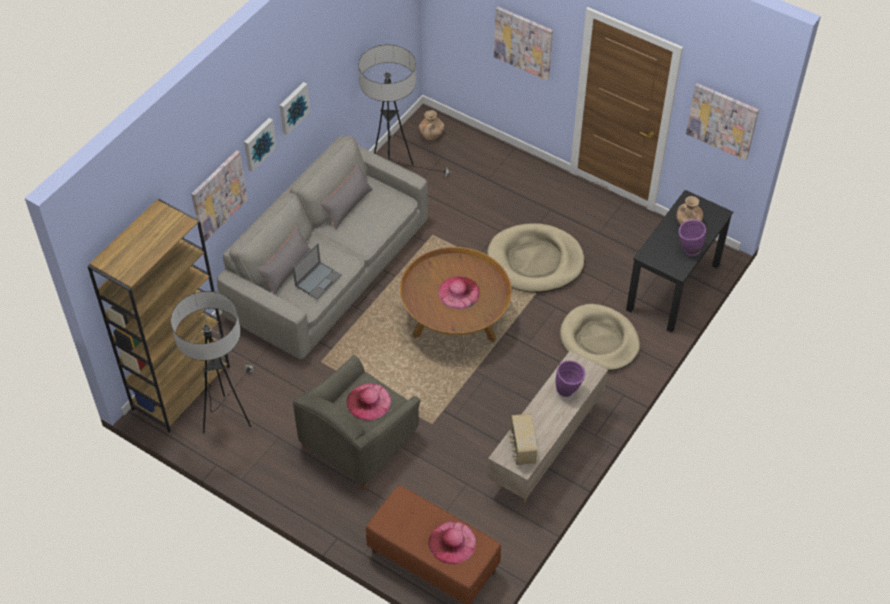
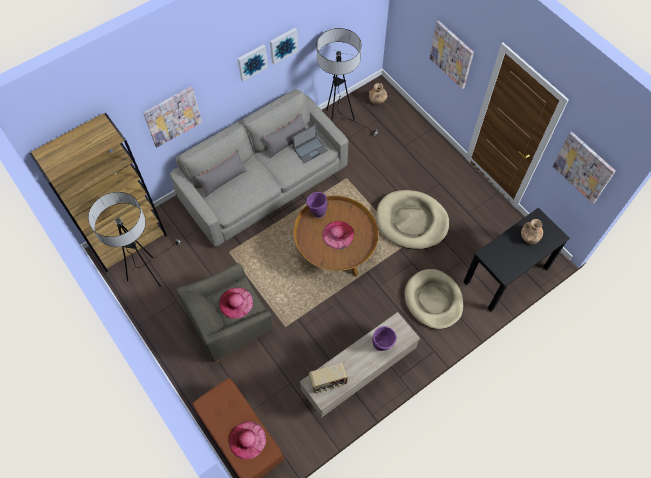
camera: 20 degrees right, 10 degrees up
(258, 143) = (215, 84): picture -> picture (283, 45)
(318, 280) = (241, 194): laptop -> laptop (310, 149)
(522, 448) = (328, 382): radio -> radio turned 120 degrees counterclockwise
(688, 250) = (520, 260): purple vase -> purple vase (316, 212)

